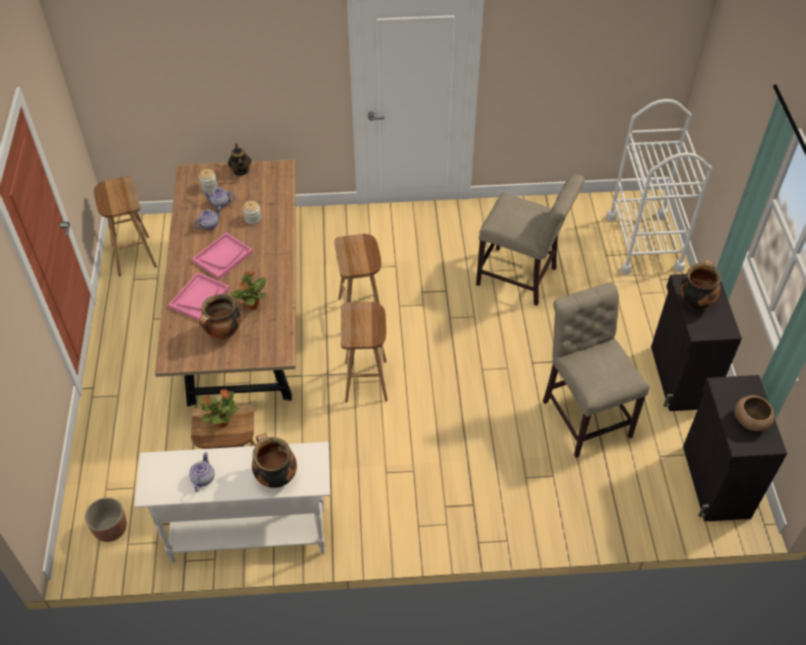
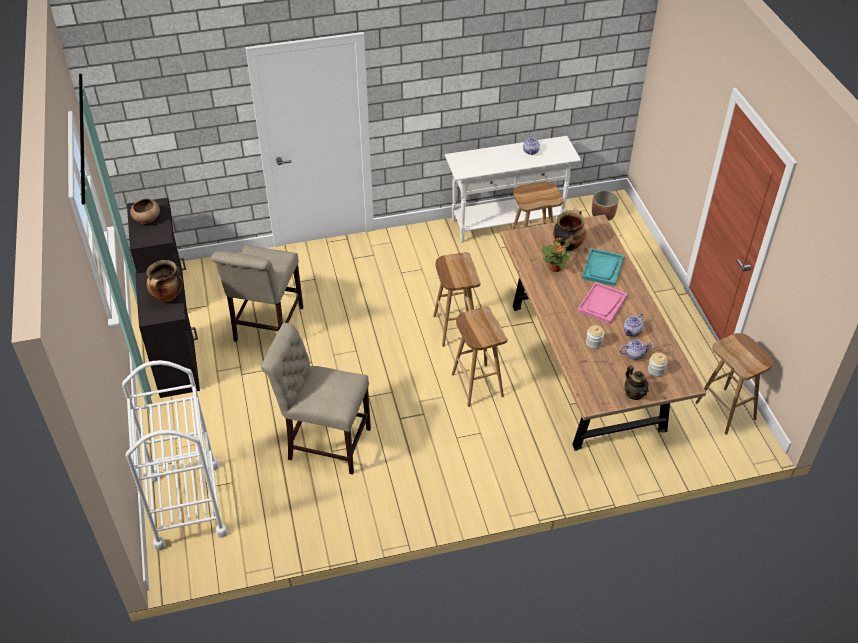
camera: 170 degrees right, 5 degrees down
(199, 298) = (602, 268): pink tray -> turquoise tray
(221, 422) = (539, 196): potted plant -> none
(275, 477) = (483, 157): cooking pot -> none
(584, 414) = (266, 327): beige chair -> beige chair turned 45 degrees clockwise

